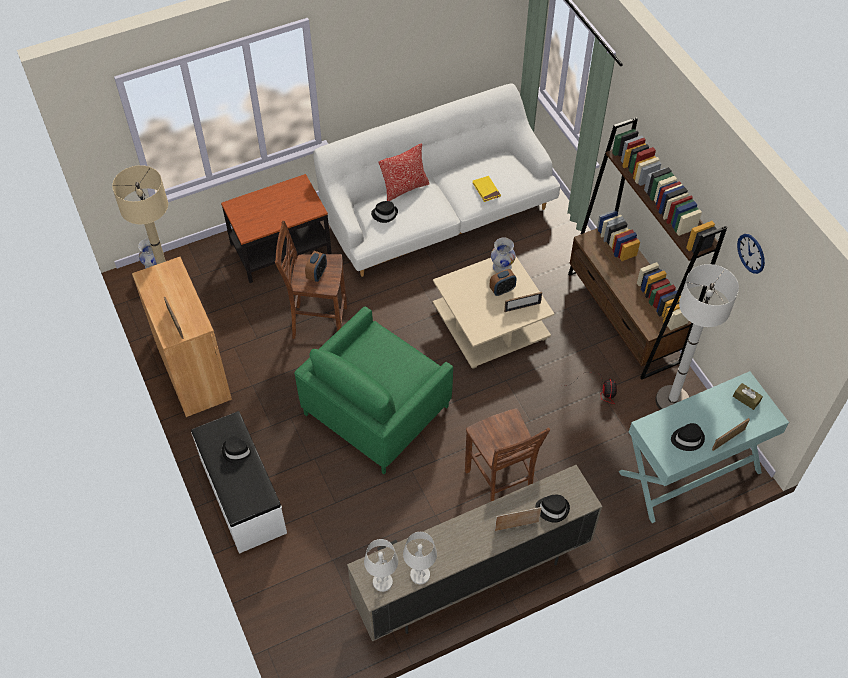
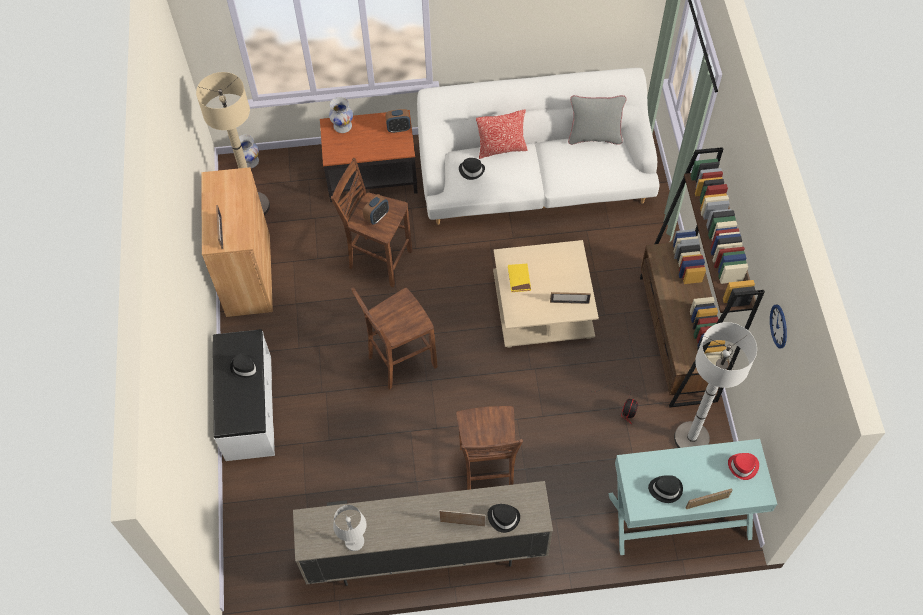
camera: 20 degrees right, 5 degrees up
(376, 410) = (400, 361): green armchair -> brown stool
(382, 582) = (318, 537): white table lamp -> none
(486, 157) = (594, 137): none -> grey pillow
(486, 190) = (580, 171): yellow book -> yellow book (519, 279)
(502, 267) = (565, 255): white vase -> white vase (342, 126)
(502, 290) = (556, 279): alarm clock -> alarm clock (398, 128)
(746, 399) = (743, 466): brown tissue box -> red hat

